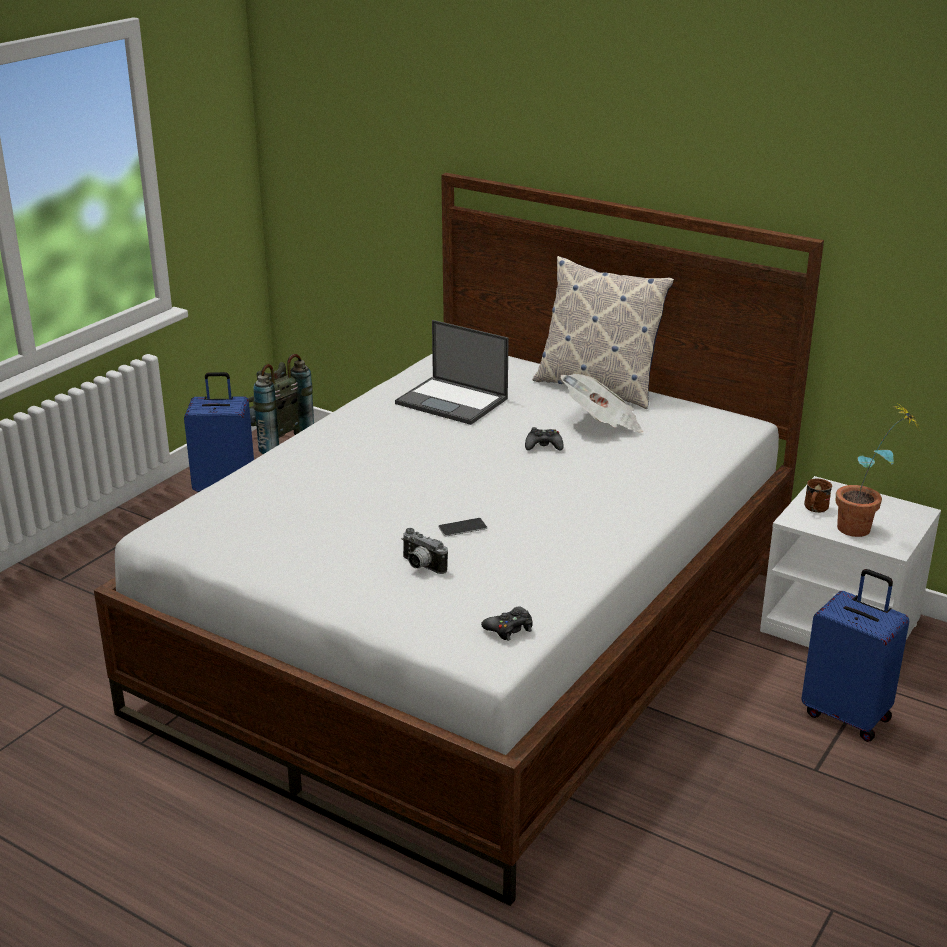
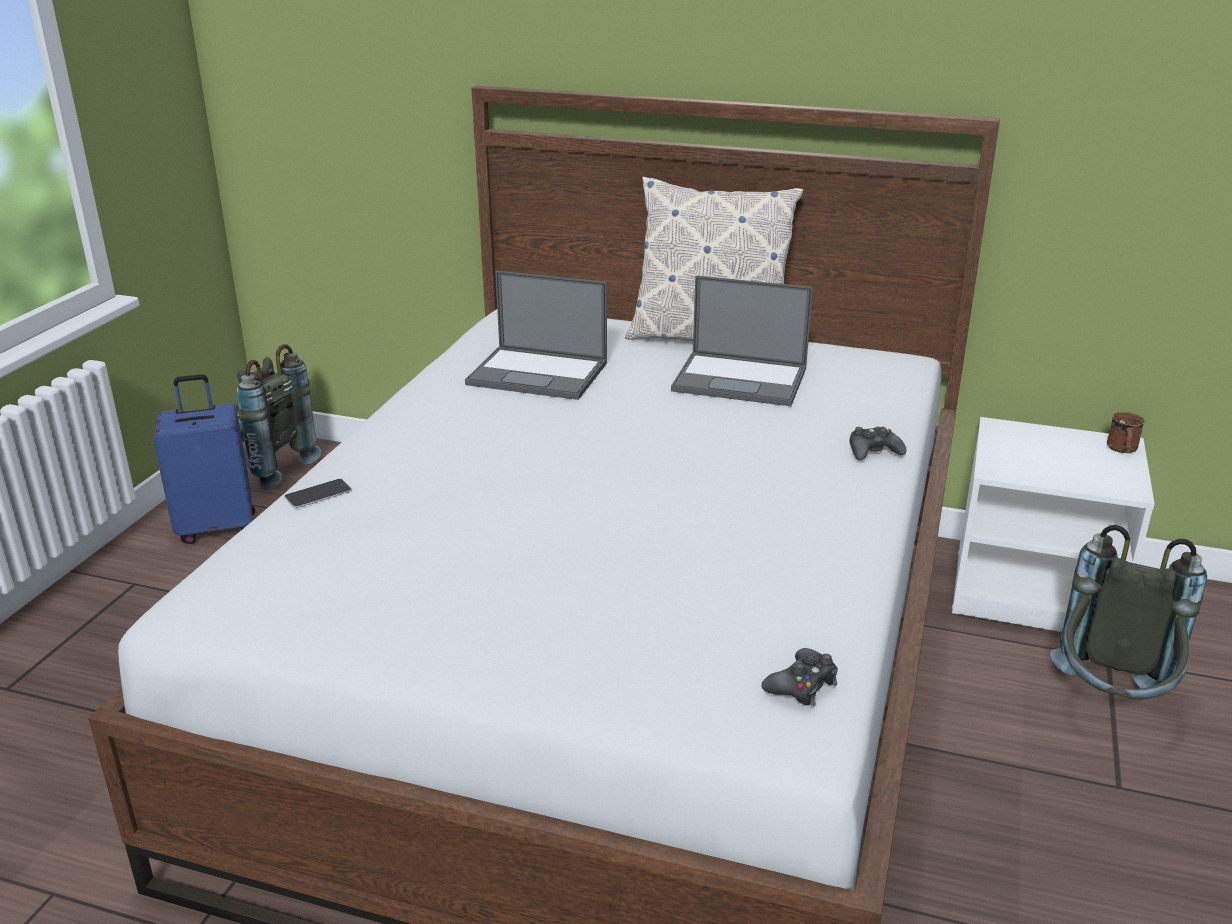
camera: 15 degrees left, 0 degrees up
(420, 566) = (617, 606): camera -> none
(462, 527) = (644, 539): phone -> phone (318, 494)
(543, 446) = (687, 415): black game controller -> black game controller (873, 451)
(602, 423) = (742, 380): newspaper -> laptop
(814, 509) = (1009, 455): brown mug -> brown mug (1121, 450)
(847, 715) = (1109, 704): blue suitcase -> grey backpack
(864, 529) = (1081, 471): potted plant -> none

